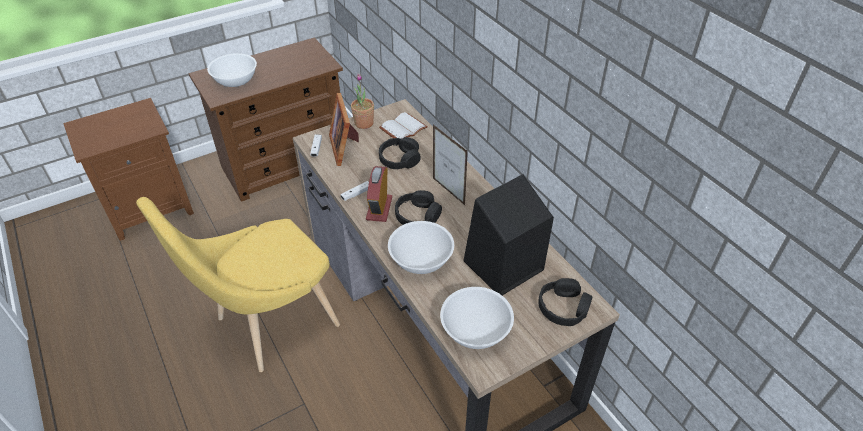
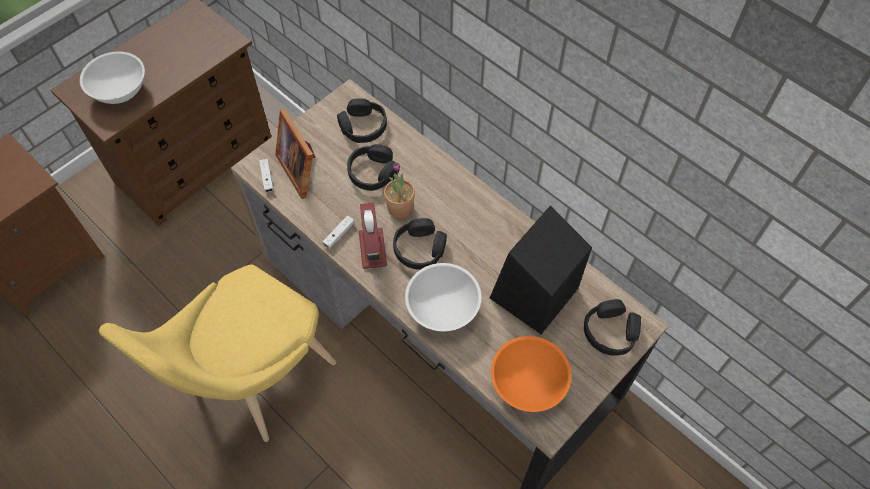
camera: 15 degrees left, 15 degrees up
(364, 123) = (312, 127): potted plant -> potted plant (400, 208)
(403, 129) = (363, 126): white book -> black headphones
(448, 191) = (444, 207): picture frame -> none
(476, 331) = (528, 383): white bowl -> orange bowl

